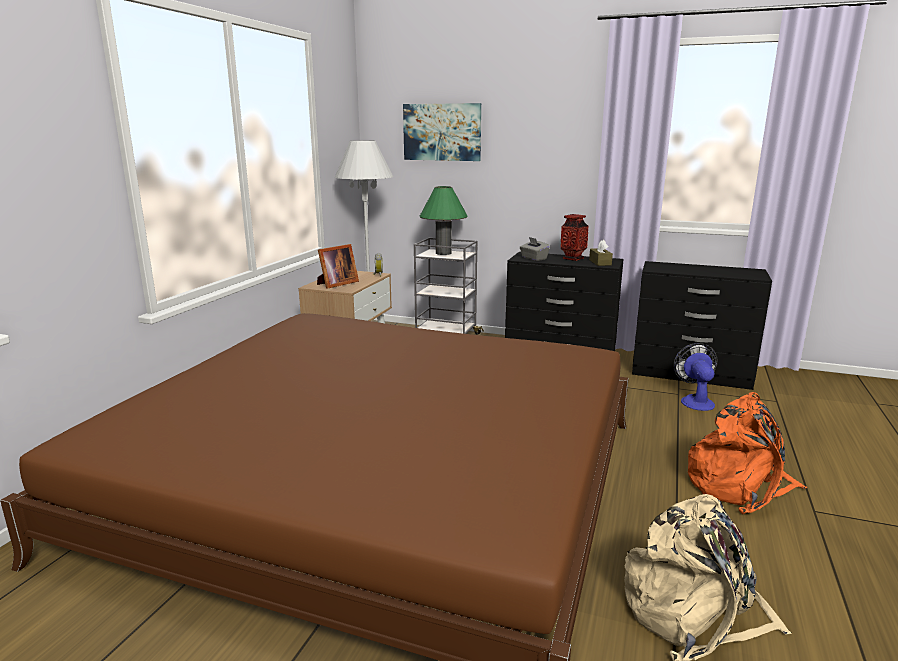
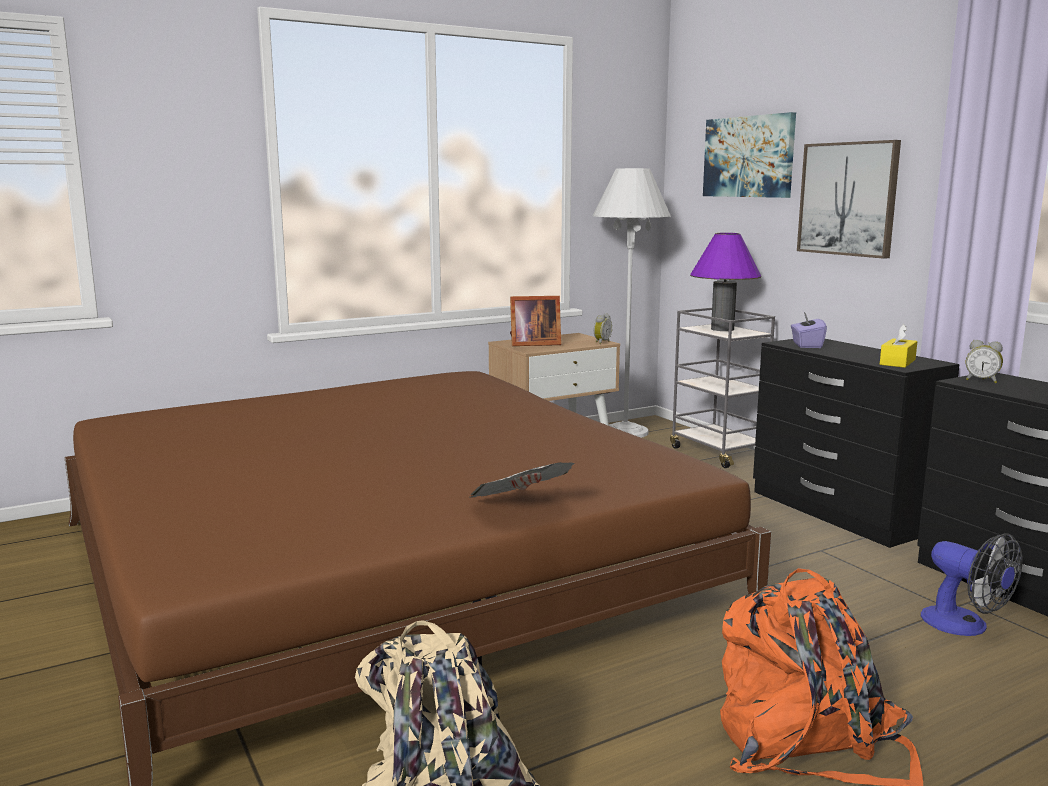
camera: 40 degrees right, 5 degrees down
(443, 253) = (722, 329): green table lamp -> purple table lamp
(526, 162) = (848, 199): none -> picture
(533, 258) = (806, 345): grey tissue box -> purple tissue box
(571, 405) = (520, 508): none -> newspaper
(573, 258) = (869, 353): vase -> none
(600, 262) = (897, 362): brown tissue box -> yellow tissue box
(658, 267) = (981, 380): none -> alarm clock
(695, 400) = (964, 626): fan -> fan turned 105 degrees clockwise

